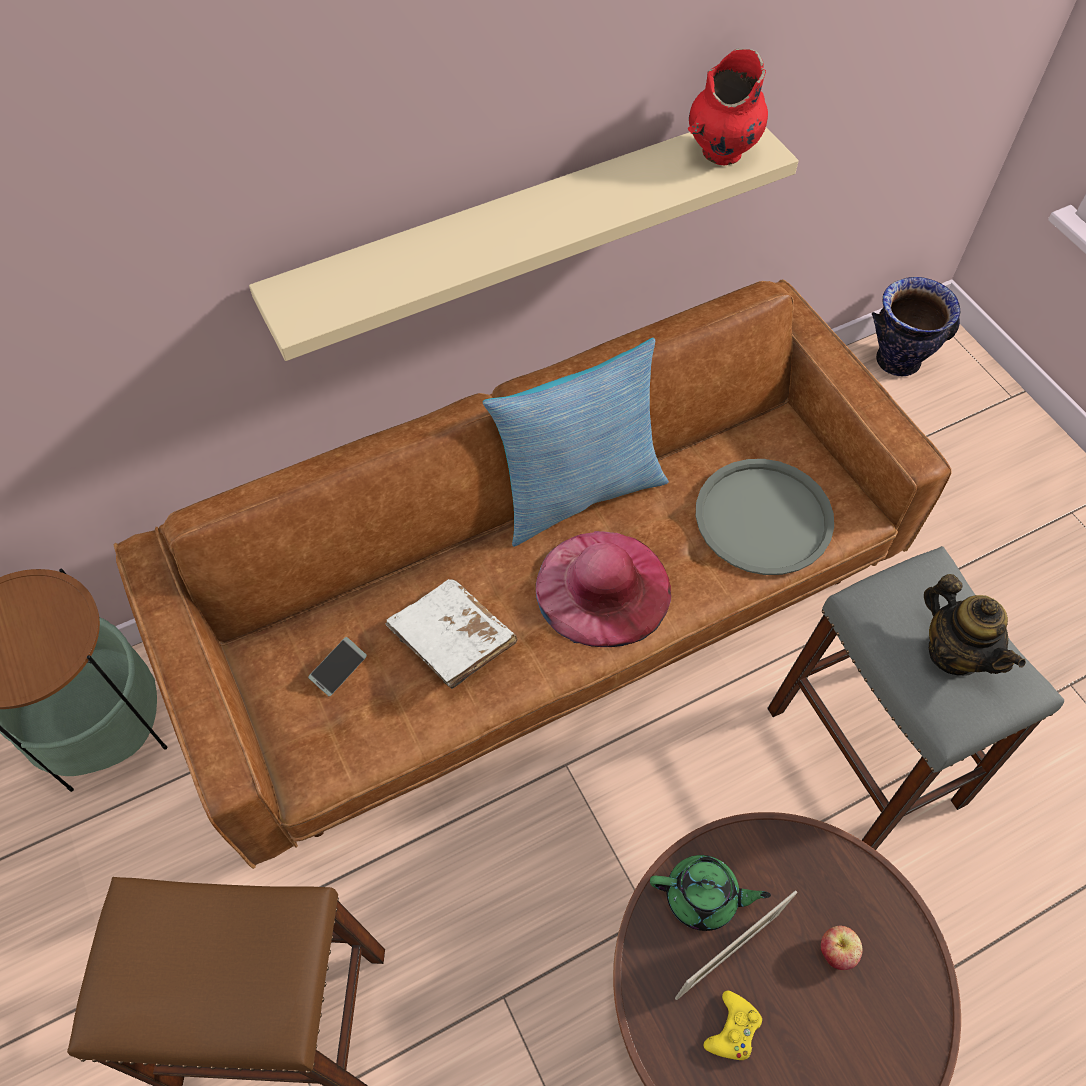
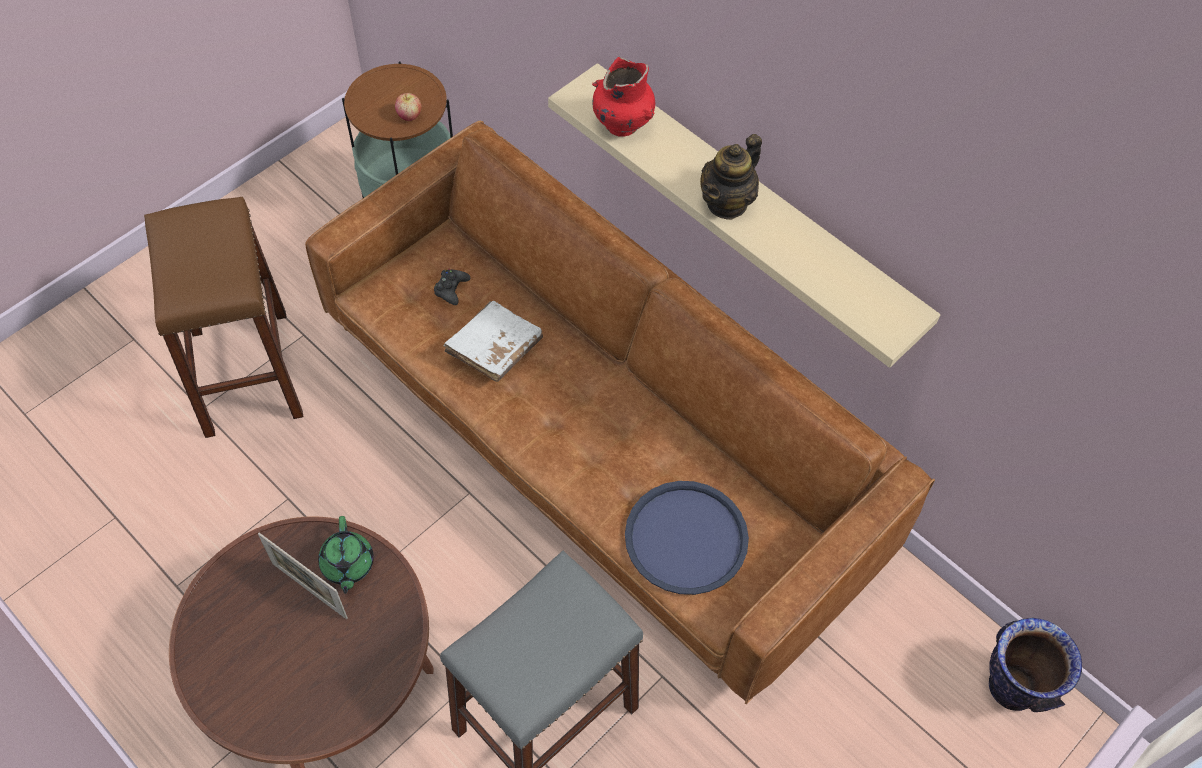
camera: 70 degrees right, 0 degrees up
(339, 669) = (451, 289): phone -> black game controller
(578, 491) = (659, 396): pillow -> none
(603, 588) = (573, 434): pink hat -> none
(721, 153) = (871, 302): red vase -> red vase (621, 125)
(733, 1029) = (259, 604): yellow game controller -> none
(763, 518) = (686, 538): grey tray -> blue tray
(836, 952) = (328, 664): apple -> apple (409, 116)
(954, 652) = (537, 647): teapot -> teapot (727, 203)

